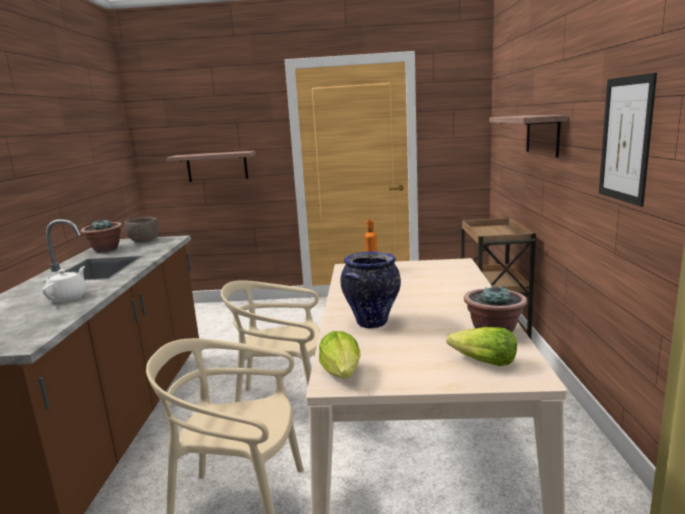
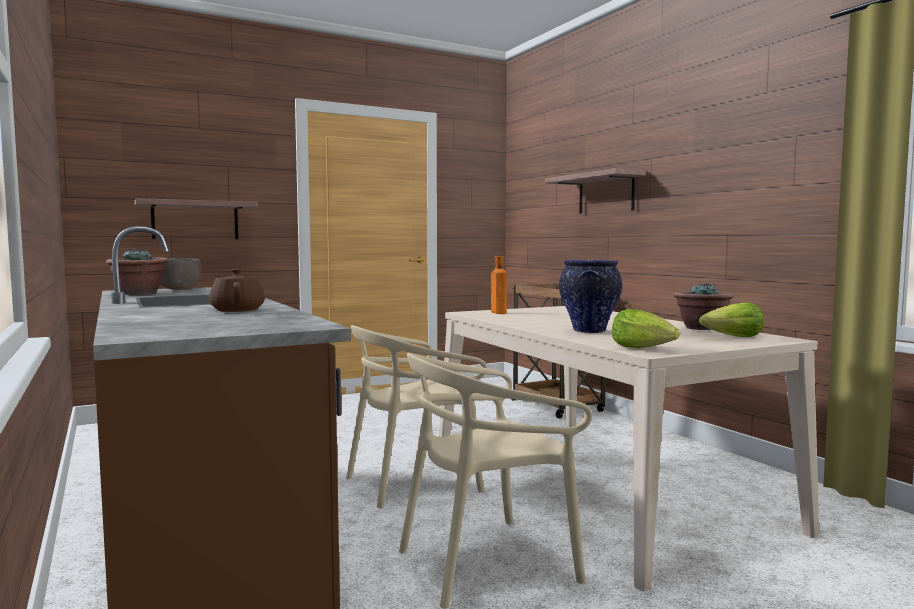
camera: 30 degrees left, 10 degrees down
(68, 297) = (238, 310): white teapot -> brown teapot
(625, 139) = (733, 178): picture -> none

